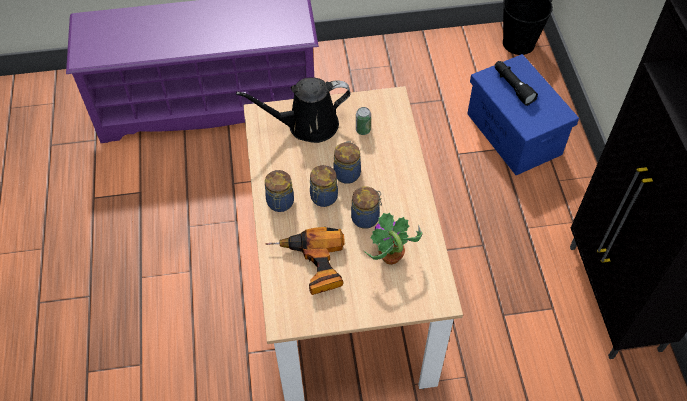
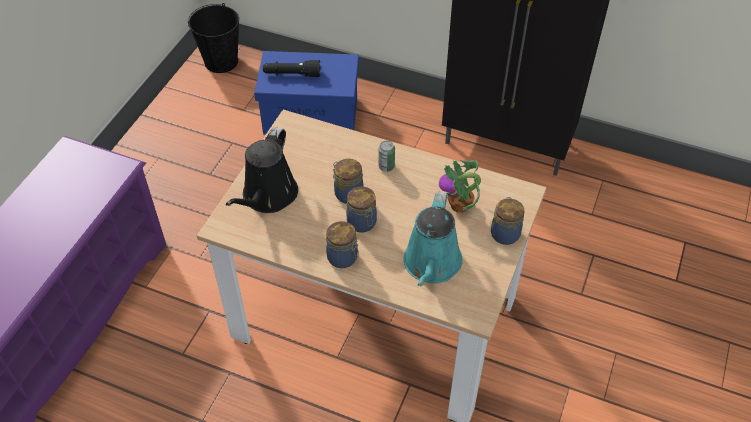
camera: 60 degrees left, 5 degrees down
(312, 266) = (431, 265): power drill -> turquoise watering can
(363, 130) = (308, 160): can -> can (386, 166)
(366, 217) = (407, 203): jar -> jar (505, 233)

